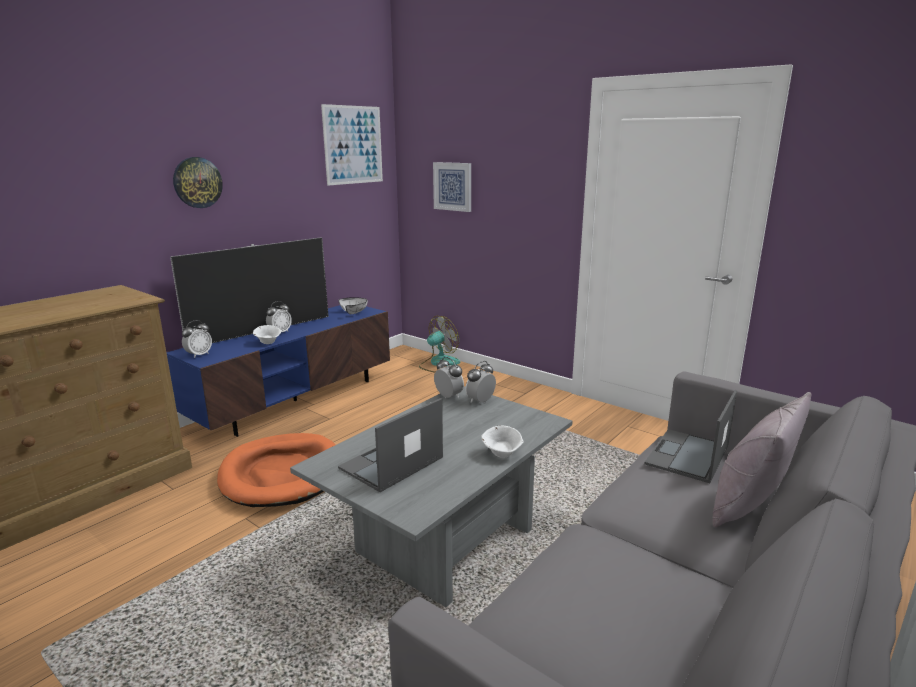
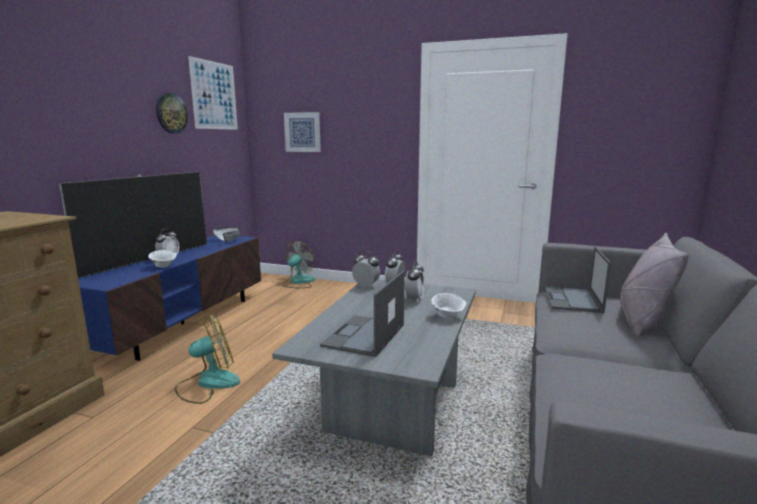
camera: 20 degrees left, 5 degrees down
(197, 182) = (82, 113): wall clock -> wall clock (171, 113)
(199, 355) = (95, 281): alarm clock -> alarm clock (414, 299)
(282, 474) = (208, 383): orange dog bed -> fan

